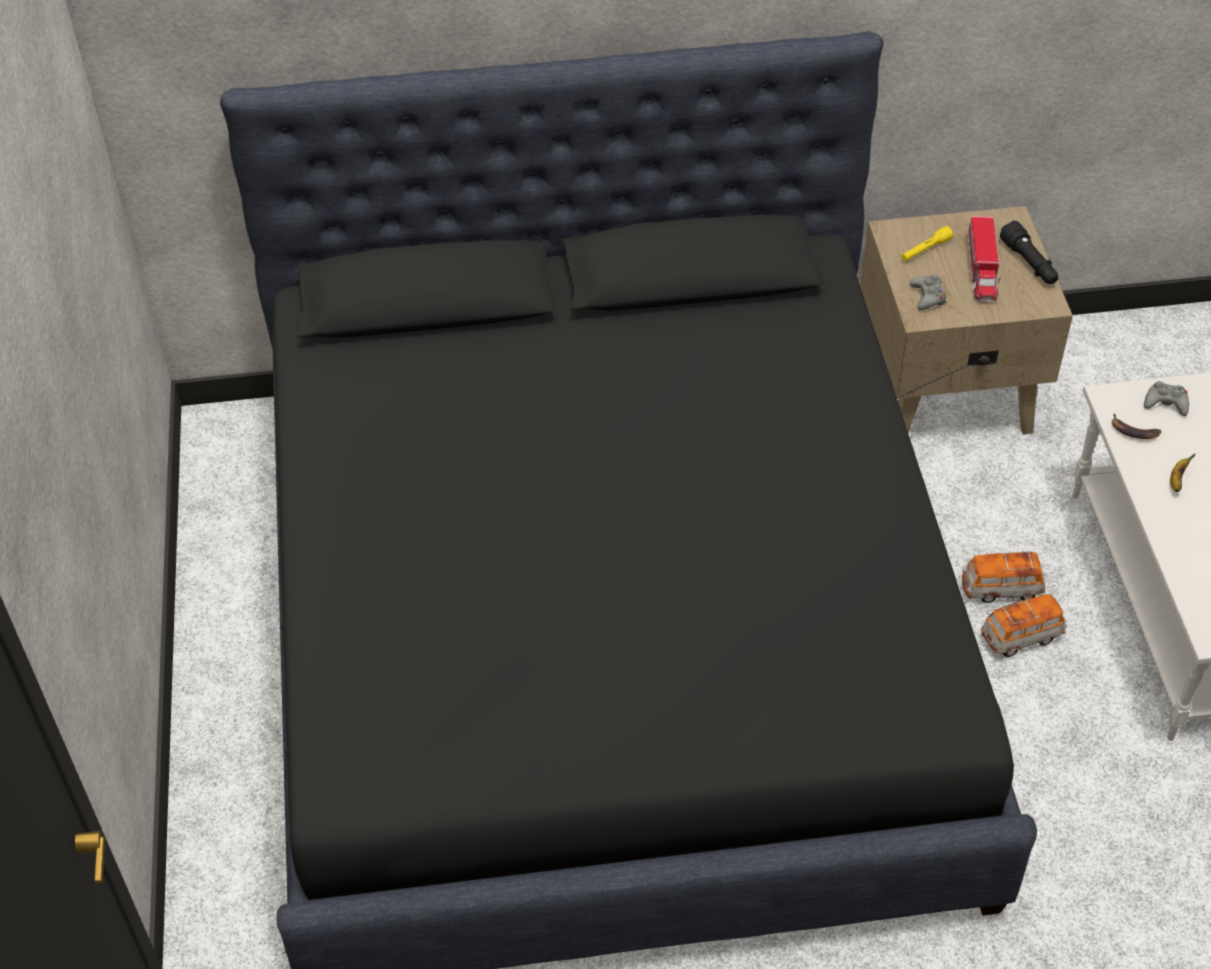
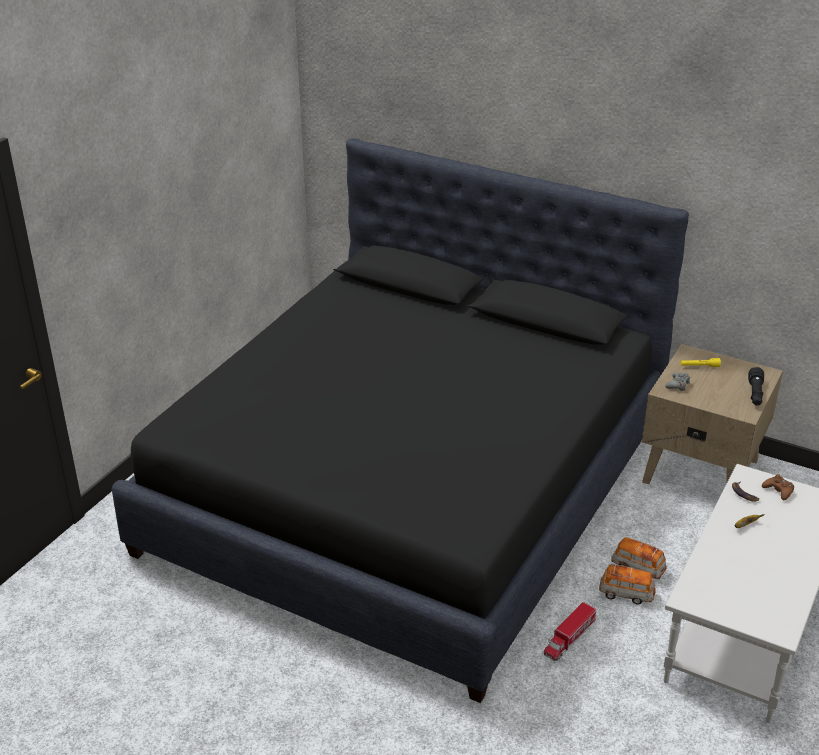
camera: 35 degrees right, 15 degrees down
(981, 269) = (723, 385): toy truck -> toy truck (569, 638)
(1166, 403) = (778, 491): grey game controller -> brown game controller

